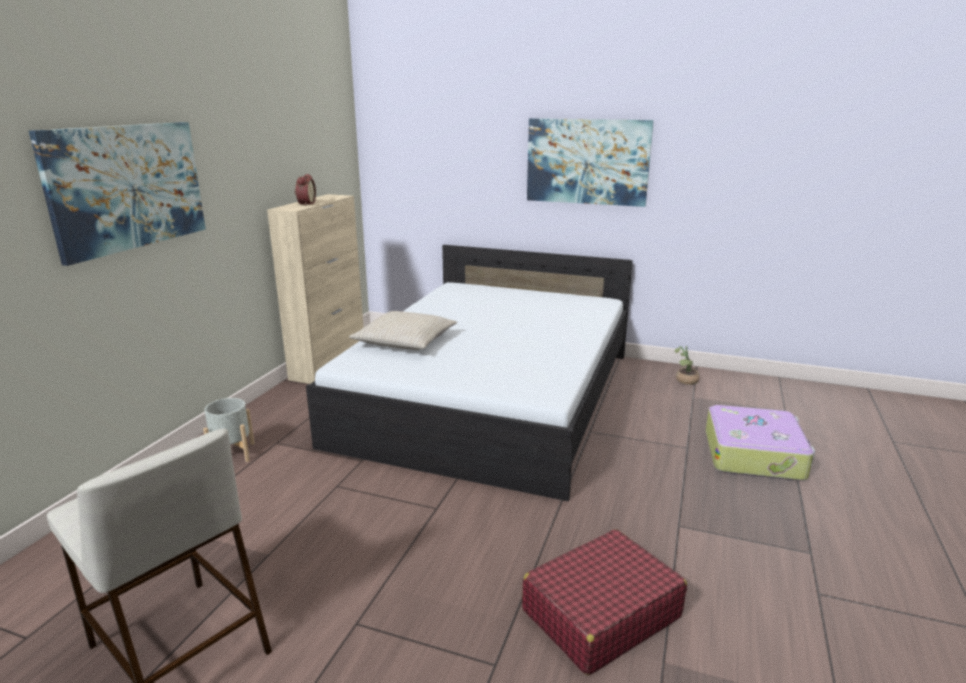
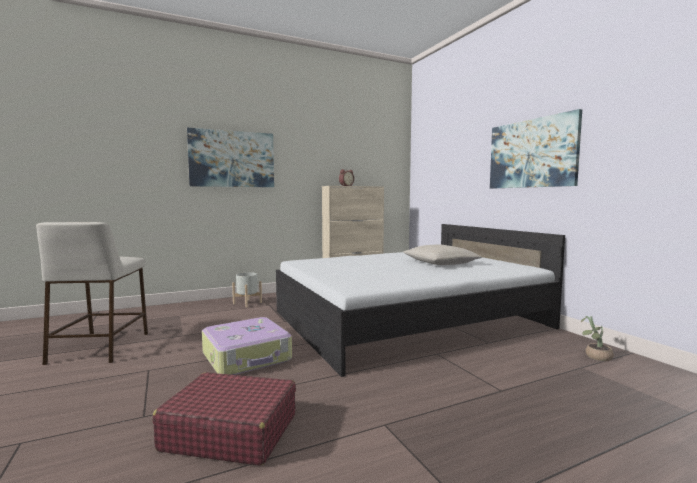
camera: 45 degrees right, 15 degrees down
(405, 341) = (346, 260): beige pillow -> beige pillow (440, 263)
(754, 454) = (568, 422): suitcase -> suitcase (247, 357)

